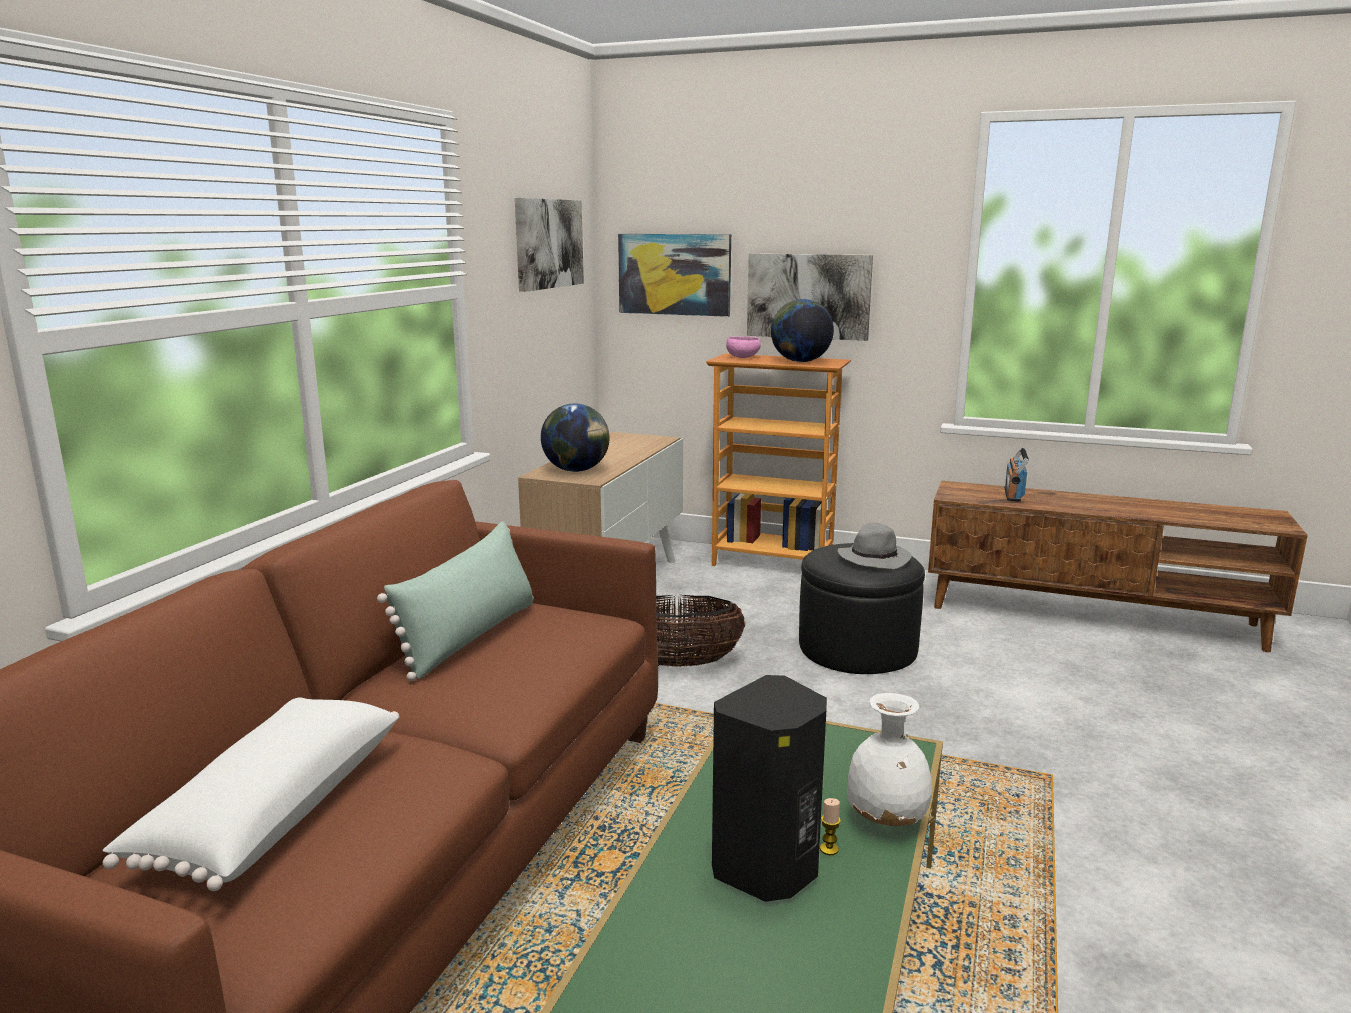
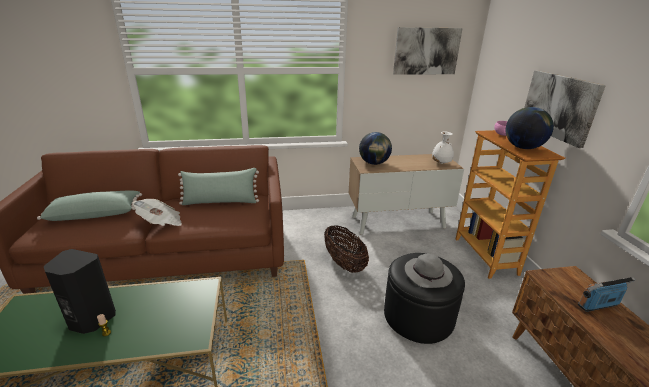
camera: 60 degrees right, 10 degrees up
(270, 811) = (96, 214): white pillow -> green pillow
(480, 713) = (161, 222): none -> newspaper
(674, 274) = (503, 76): picture -> none
(888, 820) = (130, 346): white vase -> white vase (441, 163)

